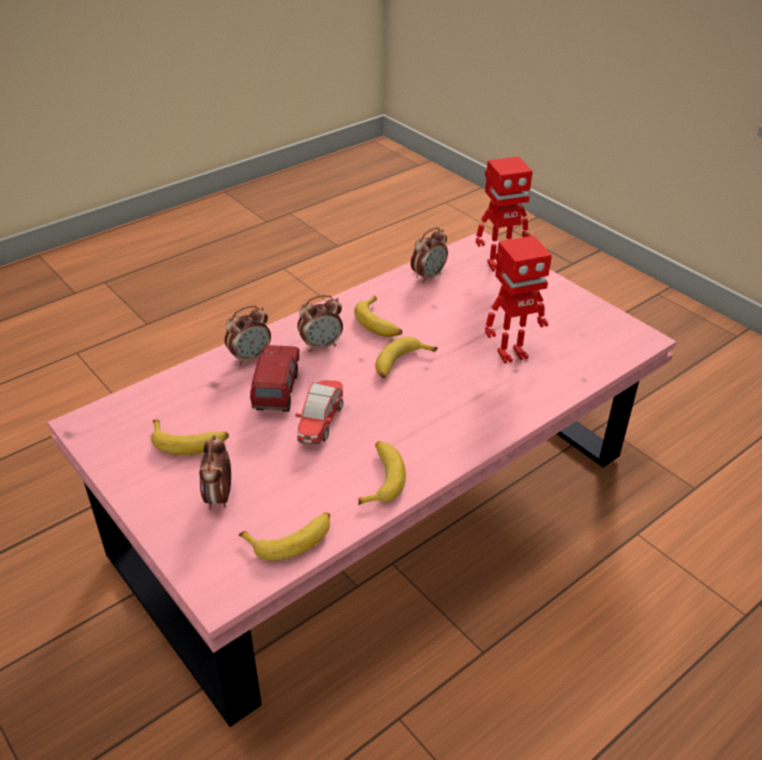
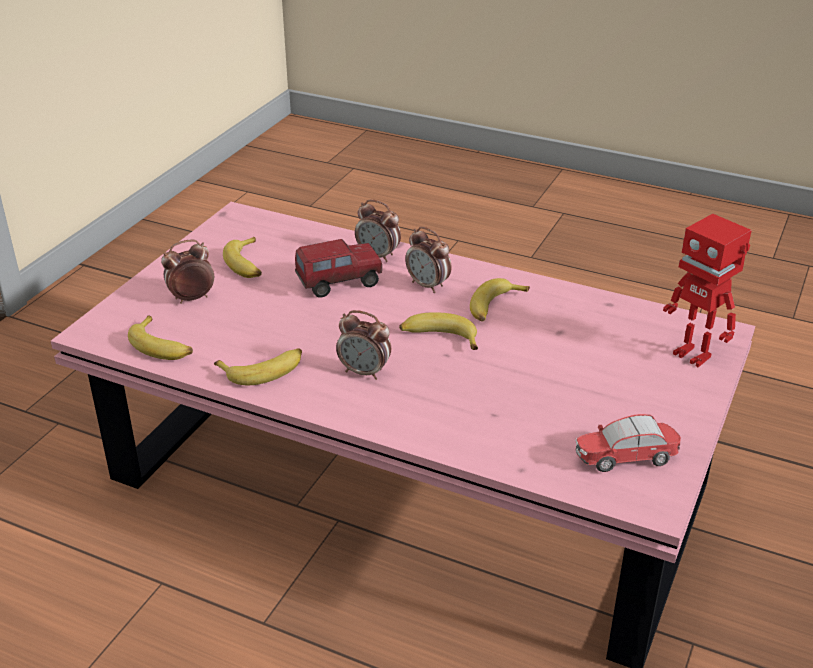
camera: 65 degrees right, 5 degrees down
(321, 423) = (316, 318): toy car -> toy car (626, 459)
(428, 276) = (612, 314): alarm clock -> alarm clock (364, 372)
(511, 354) = (521, 404): toy robot -> none

